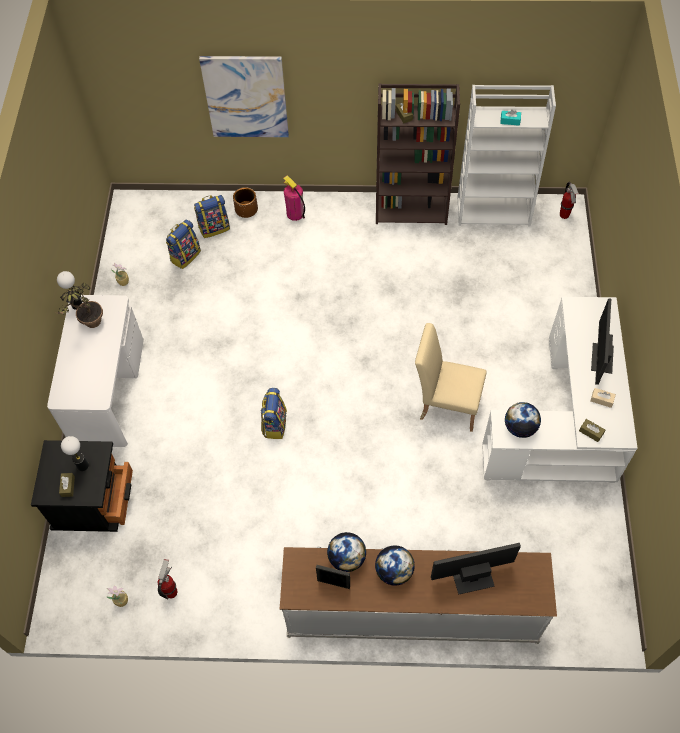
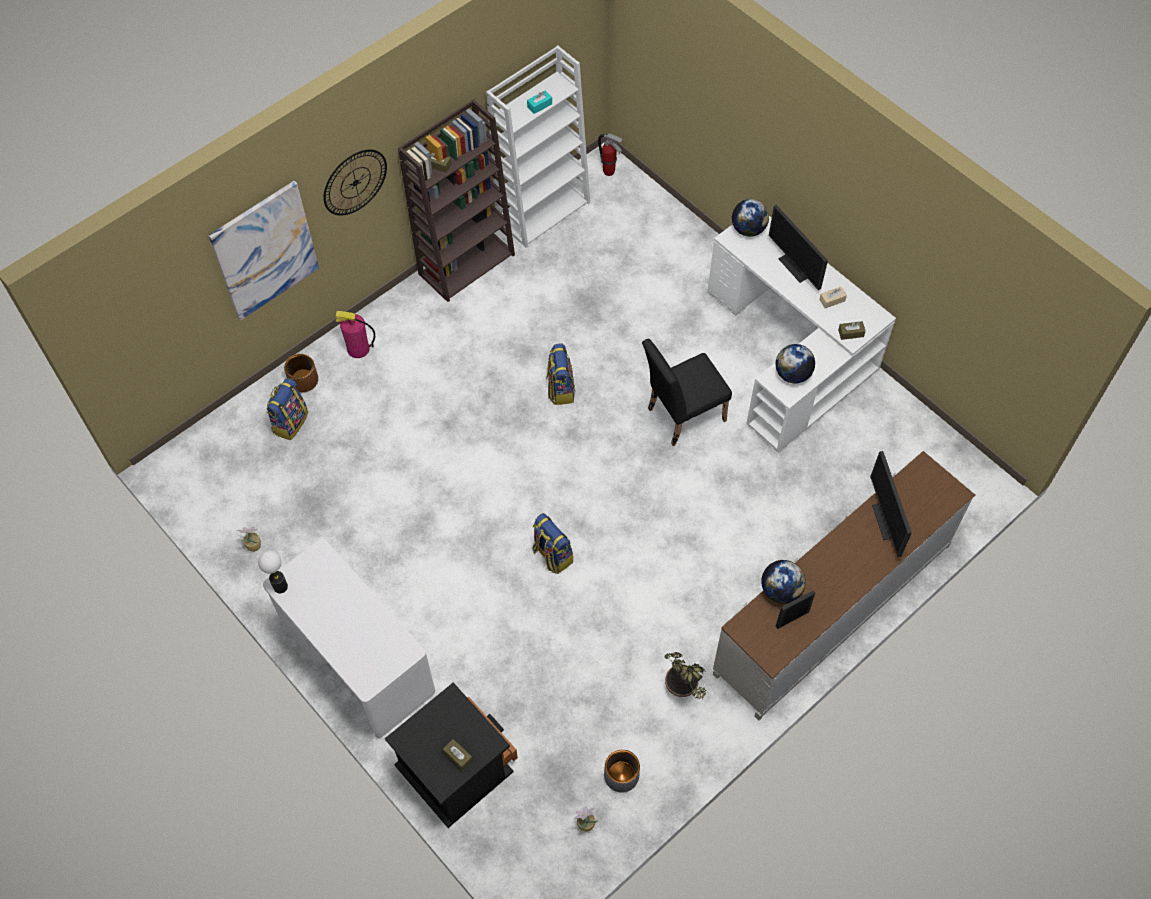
camera: 45 degrees left, 0 degrees up
(82, 465) = (450, 727): table lamp -> none
(89, 326) = (317, 595): potted plant -> potted plant (683, 694)
(171, 592) = (621, 776): fire extinguisher -> grey planter
(185, 256) = (290, 471): backpack -> backpack (560, 388)
(335, 90) = (355, 182): none -> wall clock
(394, 571) = (827, 568): globe -> globe (748, 229)
(445, 405) = (681, 416): beige chair -> black chair
(472, 579) = (889, 521): monitor -> monitor turned 45 degrees counterclockwise

